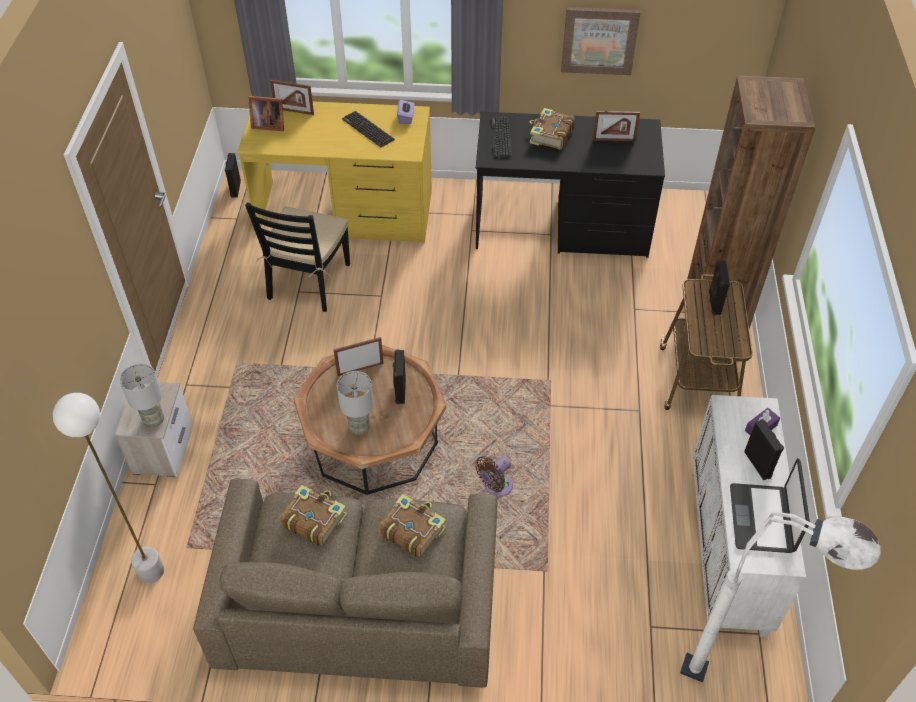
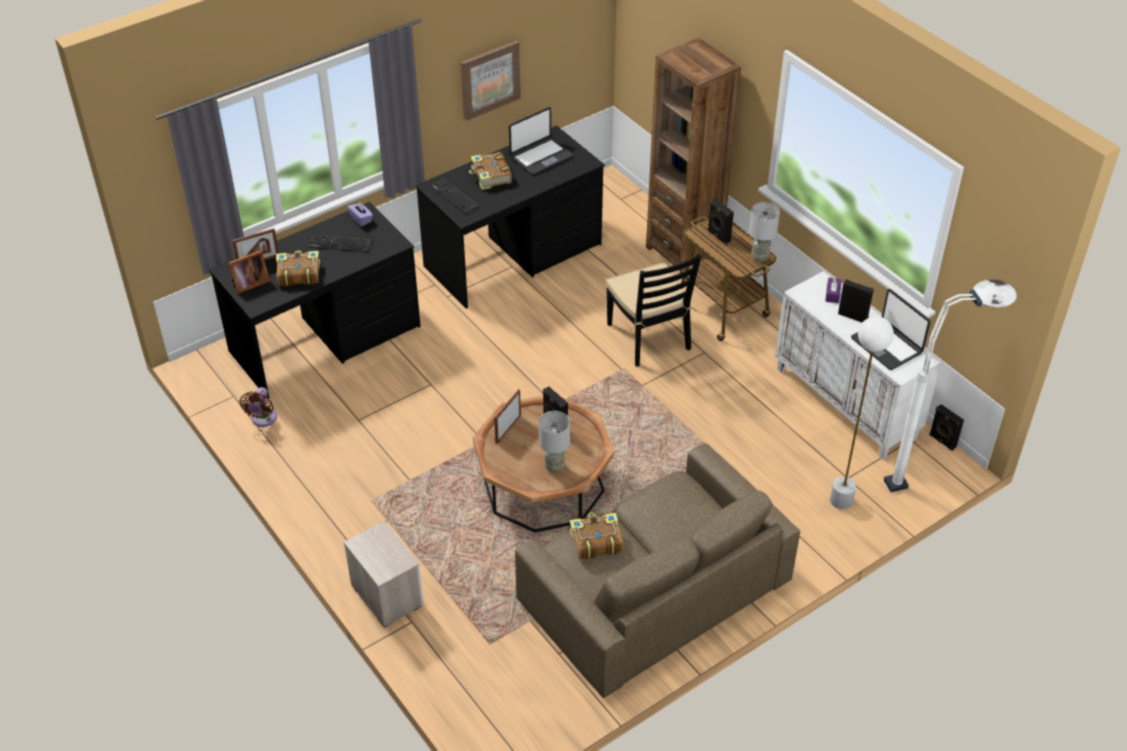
camera: 40 degrees left, 5 degrees down
(150, 571) = (481, 677): white floor lamp -> white floor lamp (841, 501)
(154, 420) = (397, 557): grey table lamp -> grey table lamp (759, 257)
(235, 189) = (201, 374): black speaker -> black speaker (942, 441)
(309, 281) = (358, 408): black chair -> black chair (649, 337)
(345, 212) = (326, 339): yellow desk -> black desk
(412, 530) = (668, 503): book -> book (298, 274)
(496, 487) = (663, 460): brown fan -> brown fan (263, 419)
(614, 140) = (540, 156): picture frame -> laptop

